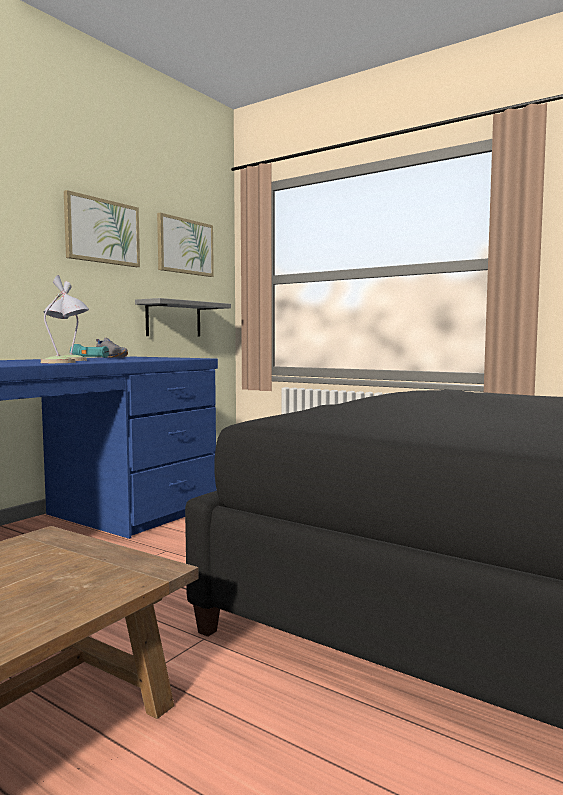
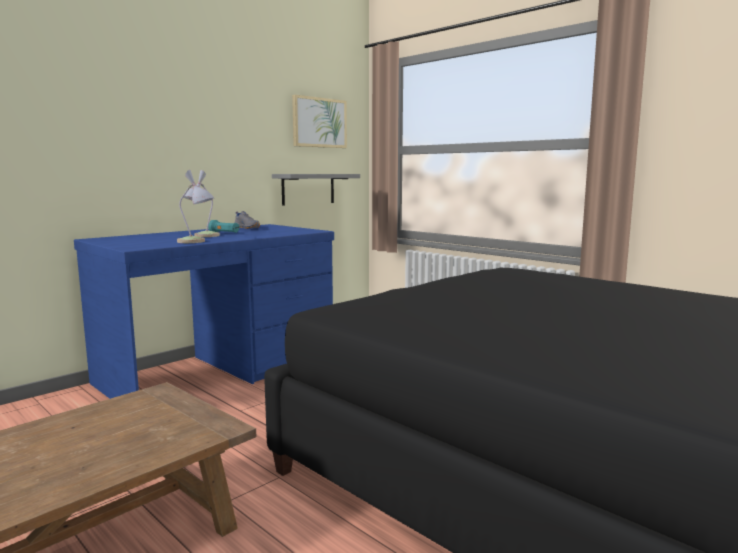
camera: 10 degrees right, 5 degrees up
(102, 231) = (241, 116): picture -> none

